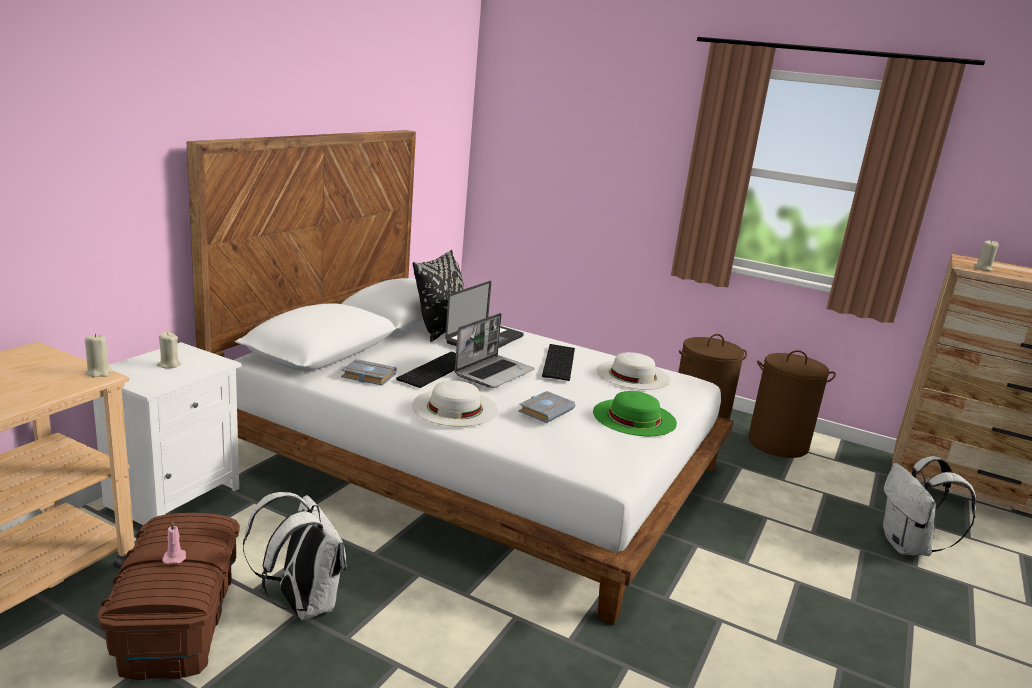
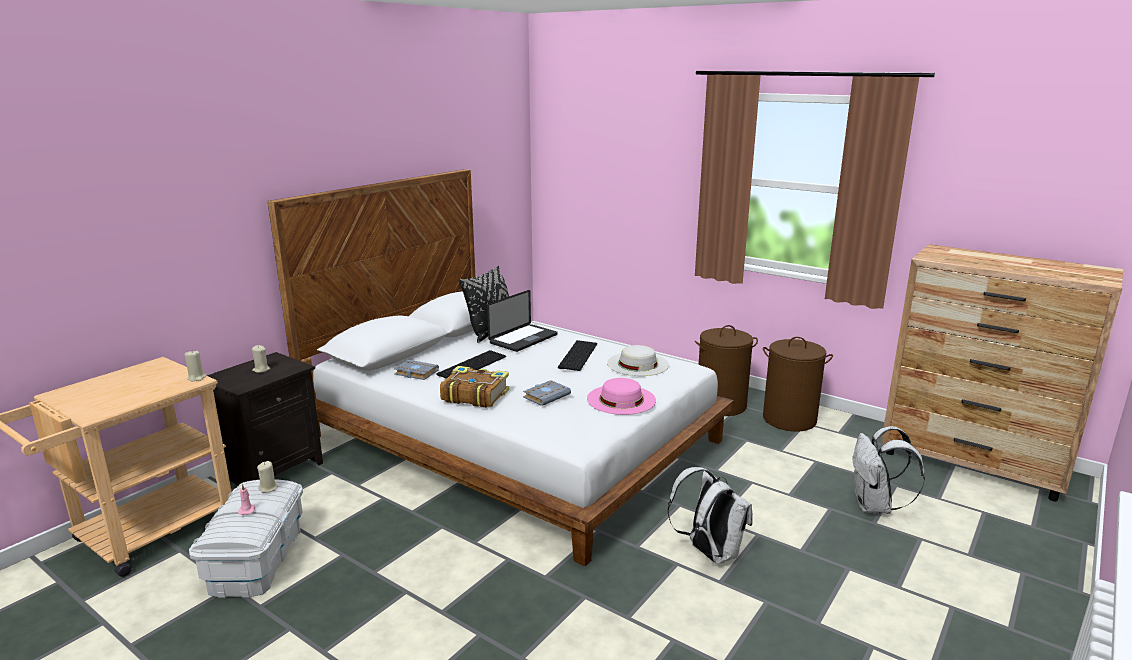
camera: 10 degrees right, 0 degrees up
(173, 495) = (273, 469): white nightstand -> black nightstand
(178, 622) = (256, 559): brown storage box -> white storage box
(302, 604) = (347, 547): white backpack -> white backpack (709, 552)
(455, 407) = (474, 395): white hat -> book
(494, 373) = (518, 366): laptop -> none
(634, 417) = (621, 399): green hat -> pink hat
(982, 268) = (943, 257): beige candle -> beige candle (268, 488)

